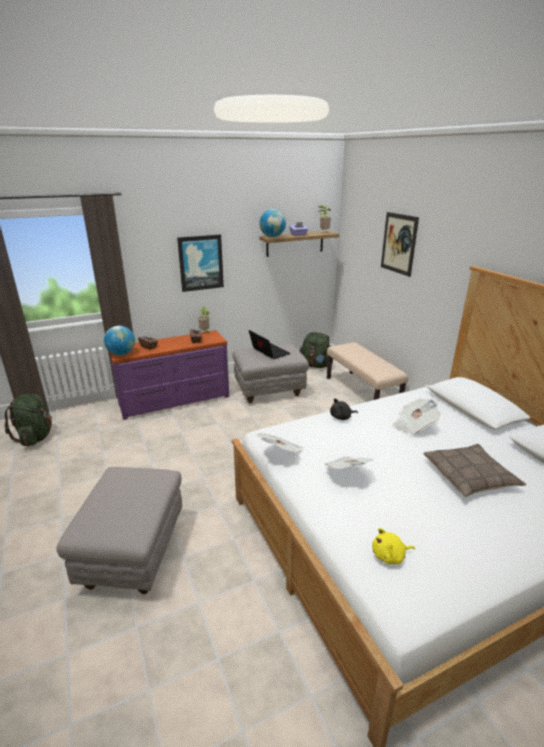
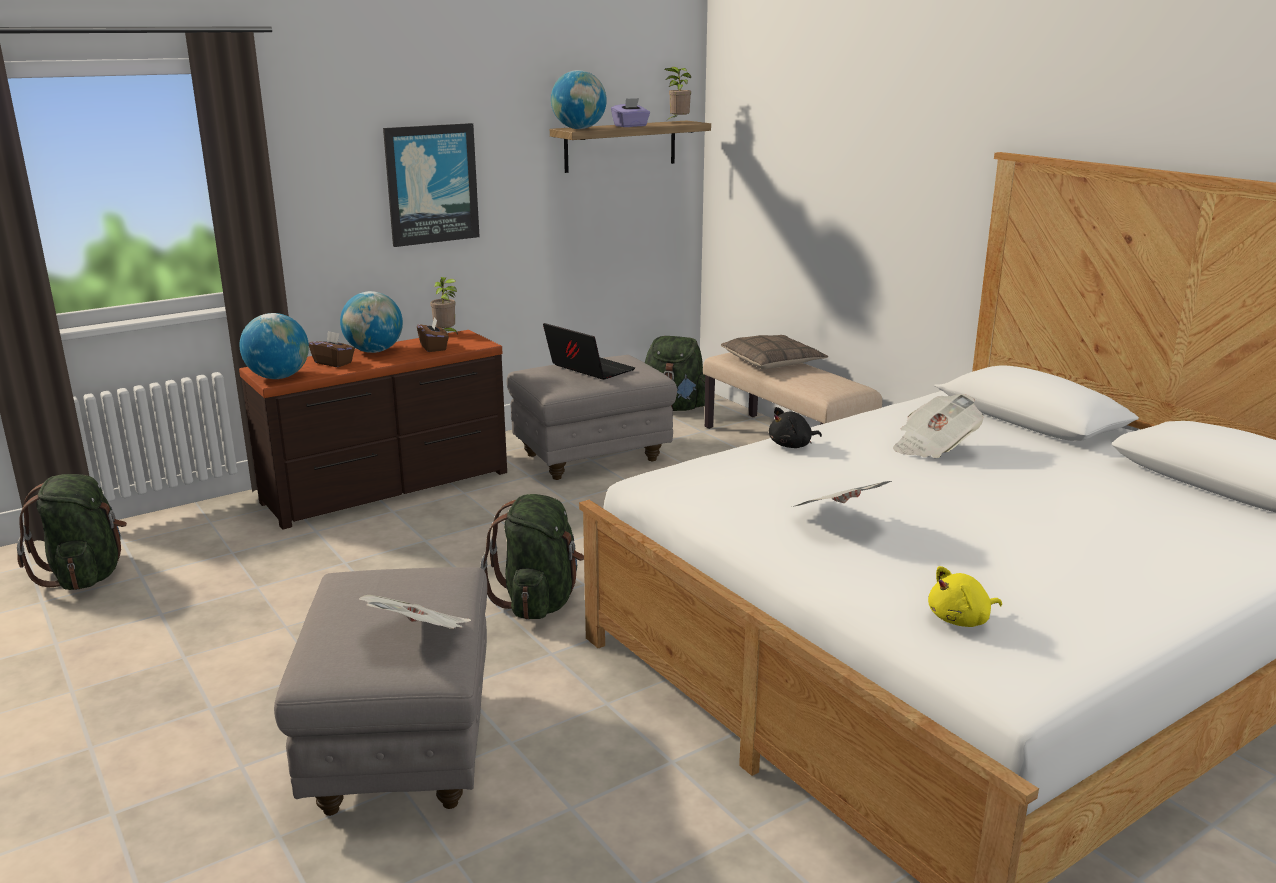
camera: 10 degrees left, 5 degrees down
(169, 341) = (374, 351): none -> globe
(175, 401) = (388, 488): purple dresser -> brown dresser
(221, 473) = (538, 601): none -> green backpack
(281, 453) = (699, 502): newspaper -> newspaper (420, 636)
(398, 243) = (842, 130): picture -> none
(470, 476) = (1060, 507): pillow -> pillow (773, 362)

